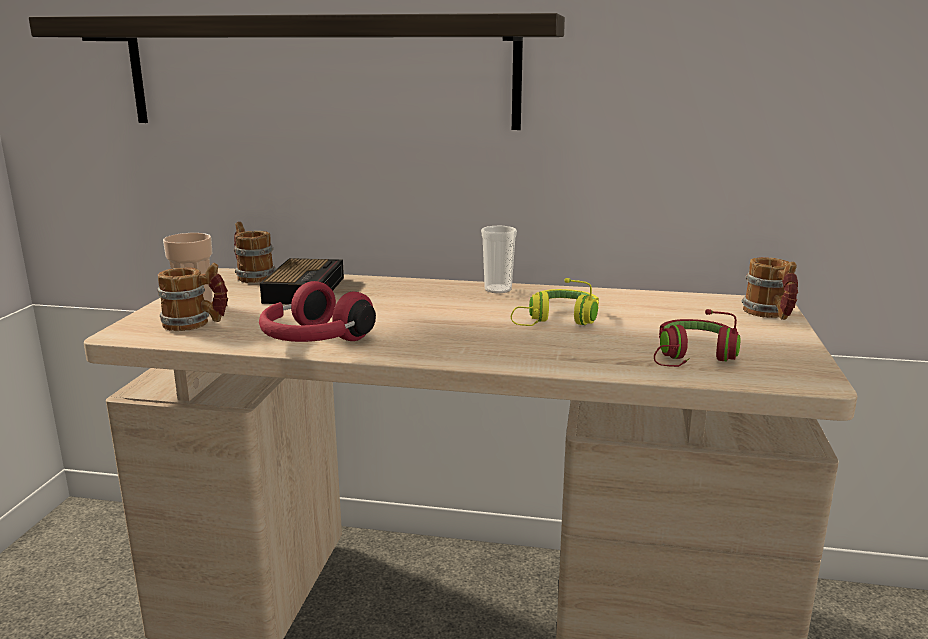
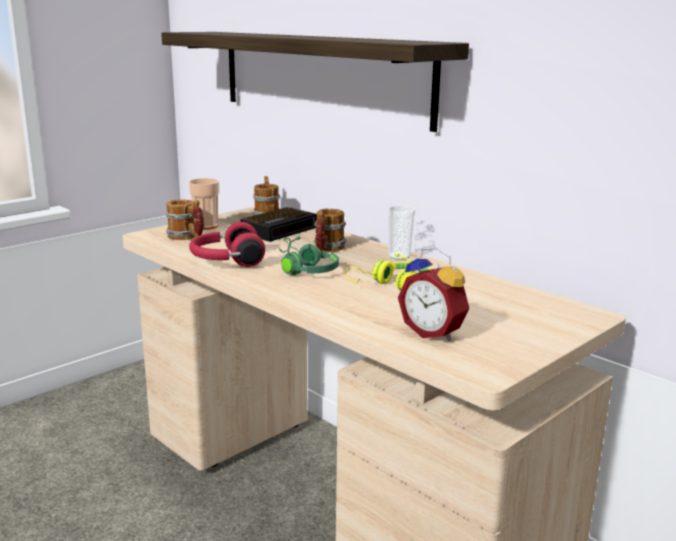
camera: 35 degrees right, 0 degrees up
(427, 326) = (304, 269): none -> green headphones
(692, 357) = (434, 332): red headphones -> alarm clock
(770, 314) = (573, 322): mug -> mug (327, 249)

